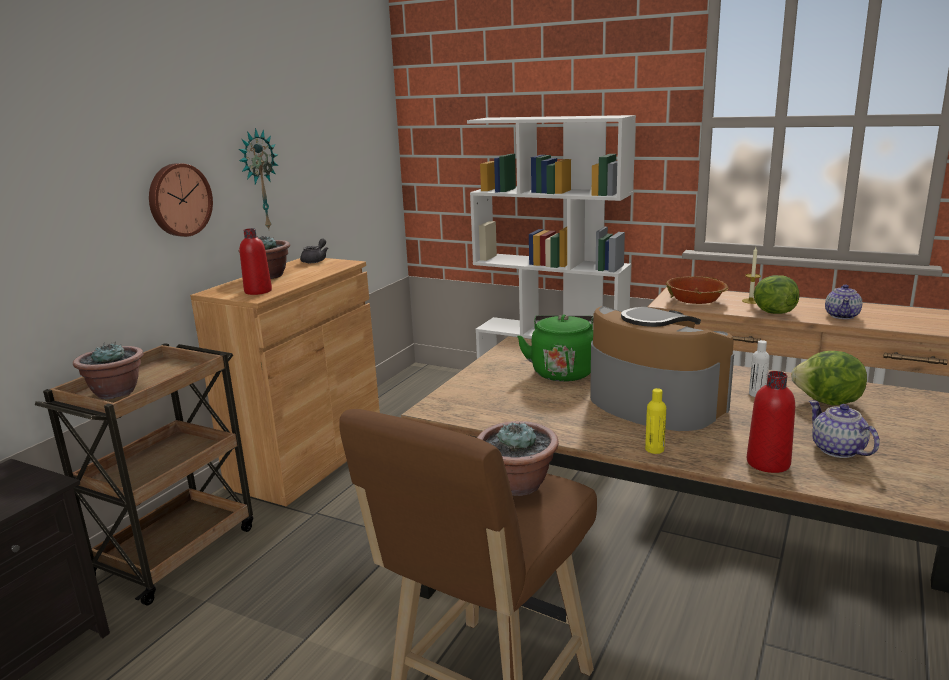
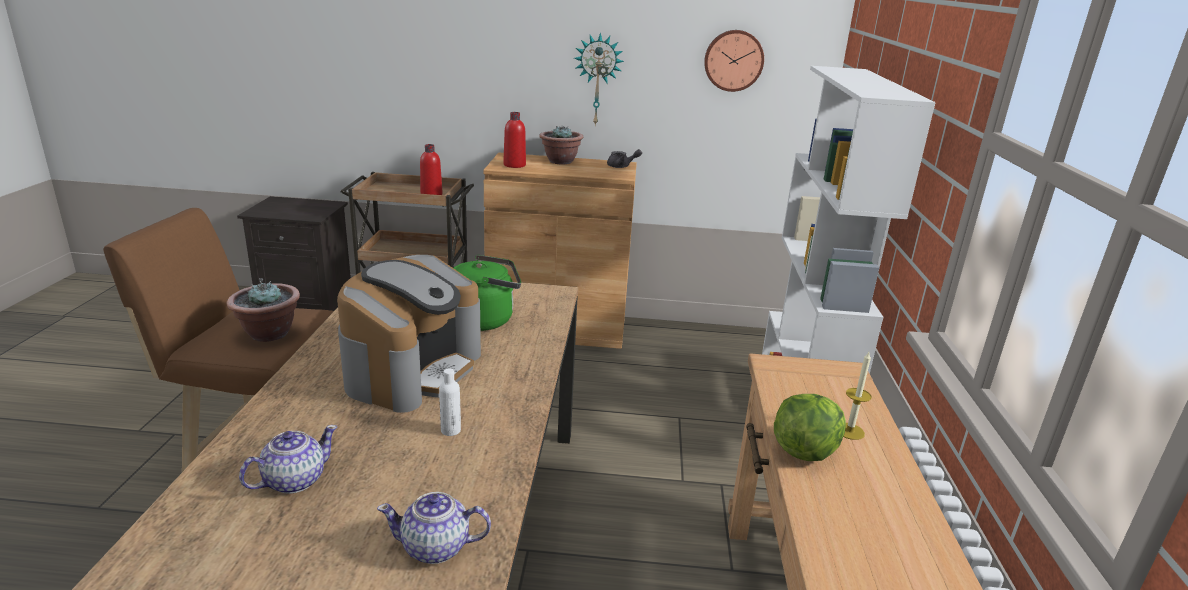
camera: 65 degrees right, 5 degrees up
(116, 392) = (391, 189): potted plant -> none
(178, 200) = (507, 77): wall clock -> wall clock (733, 60)
(654, 449) = (301, 374): yellow bottle -> none
(695, 301) = (803, 385): bowl -> none
(768, 463) = (265, 434): red bottle -> red bottle (431, 194)
(828, 402) = (434, 481): lettuce -> none
(842, 316) = (847, 523): teapot -> teapot (436, 548)

